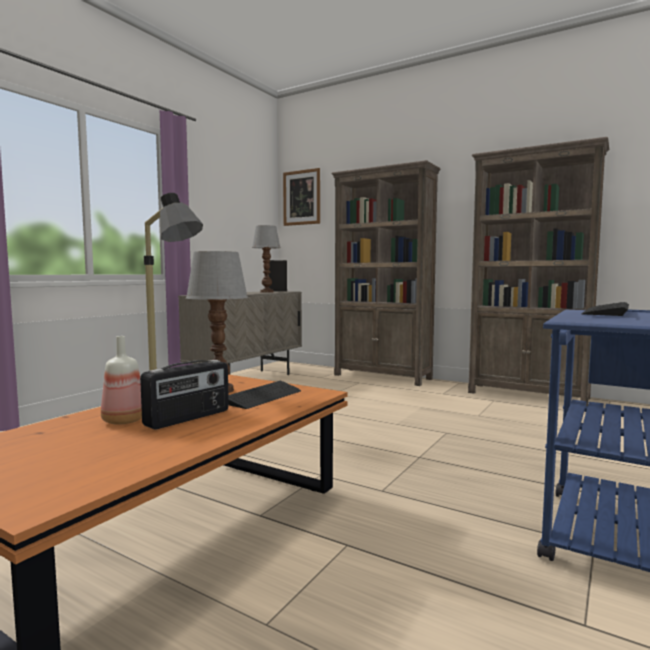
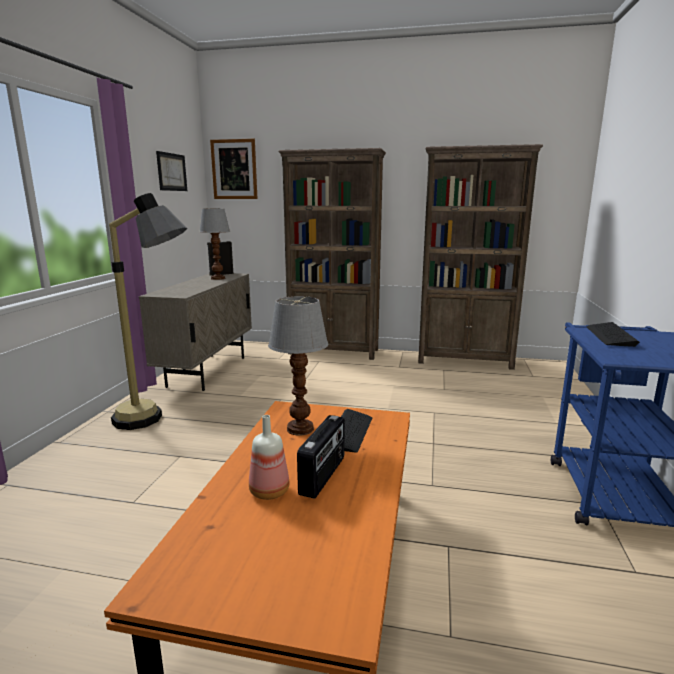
camera: 20 degrees left, 10 degrees up
(238, 197) = (171, 172): none -> picture

